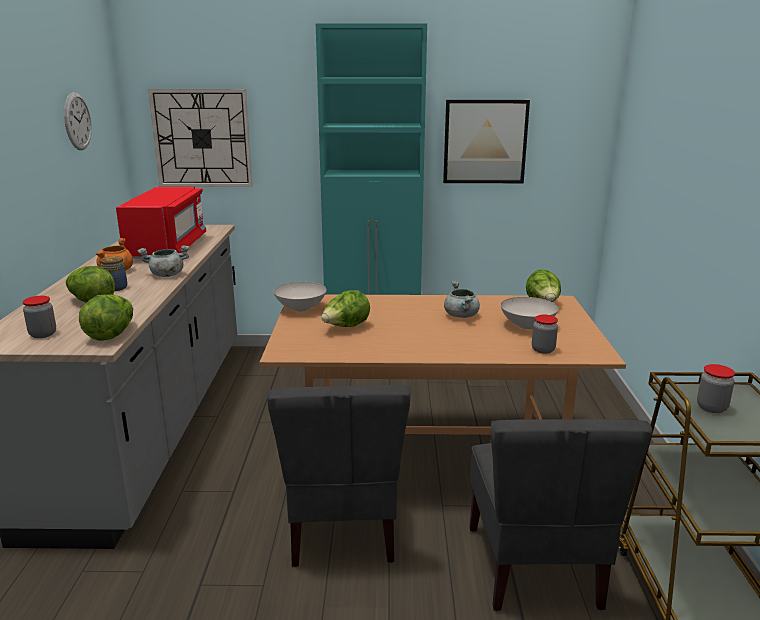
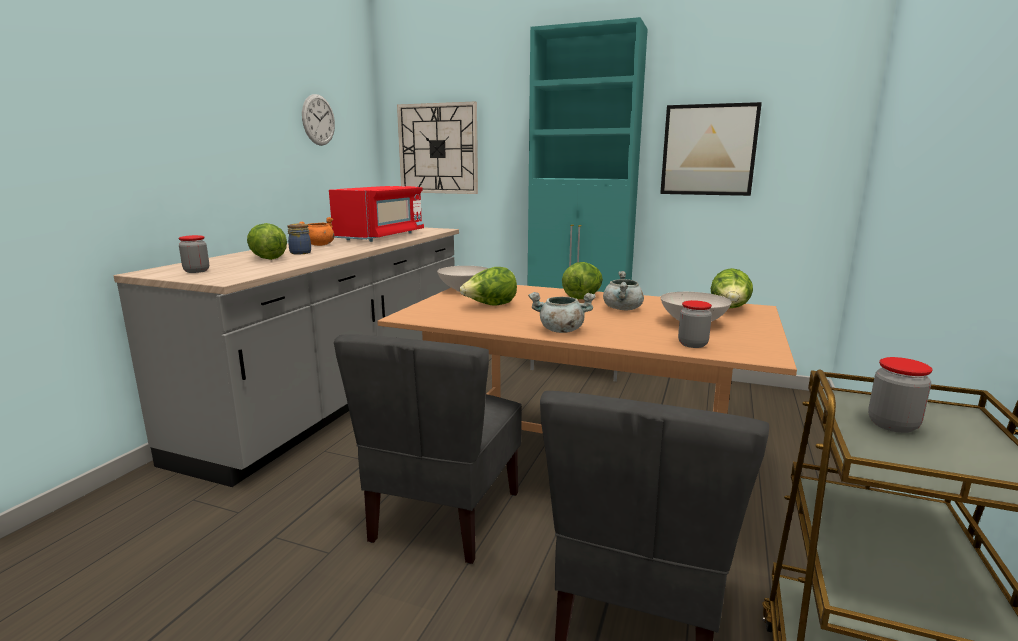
camera: 20 degrees right, 5 degrees down
(111, 334) = (245, 275): lettuce -> lettuce (582, 297)
(166, 275) = (353, 249): grey cooking pot -> grey cooking pot (560, 330)

